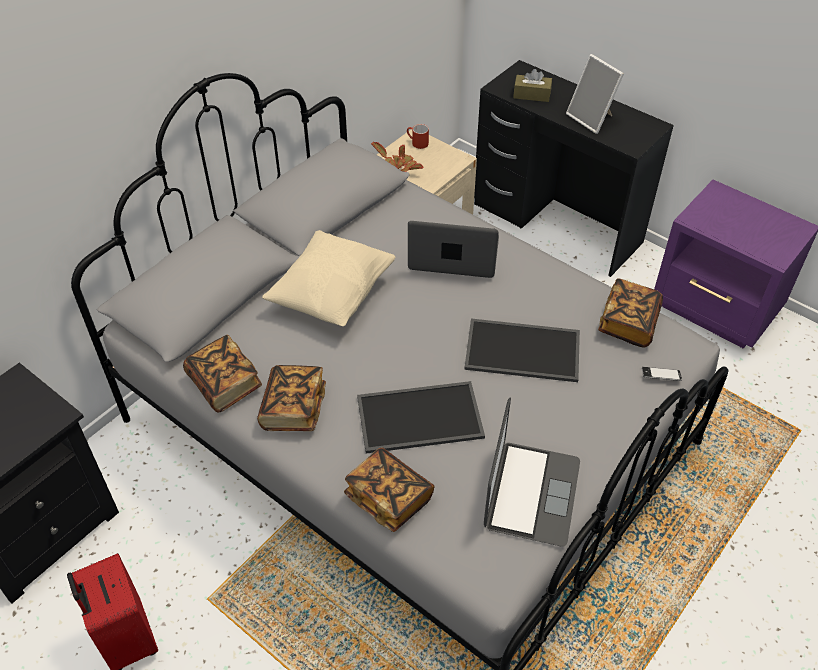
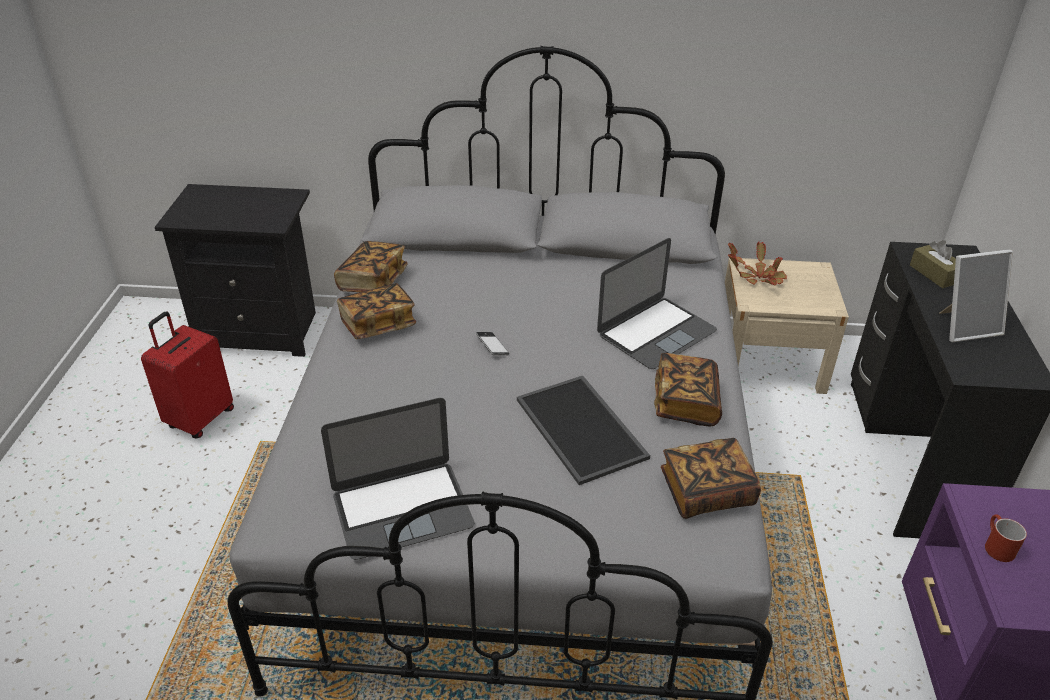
camera: 55 degrees right, 10 degrees down
(332, 295) = (523, 289): beige pillow -> none
(389, 498) = (324, 418): book -> book (685, 403)
(417, 143) = (812, 273): red mug -> red mug (995, 546)
(418, 419) = (429, 397): tray -> none
(454, 254) = (656, 332): laptop -> laptop turned 75 degrees clockwise
(592, 119) = (965, 327): picture frame -> picture frame turned 120 degrees counterclockwise
(660, 376) = (656, 550): phone -> phone (492, 346)

